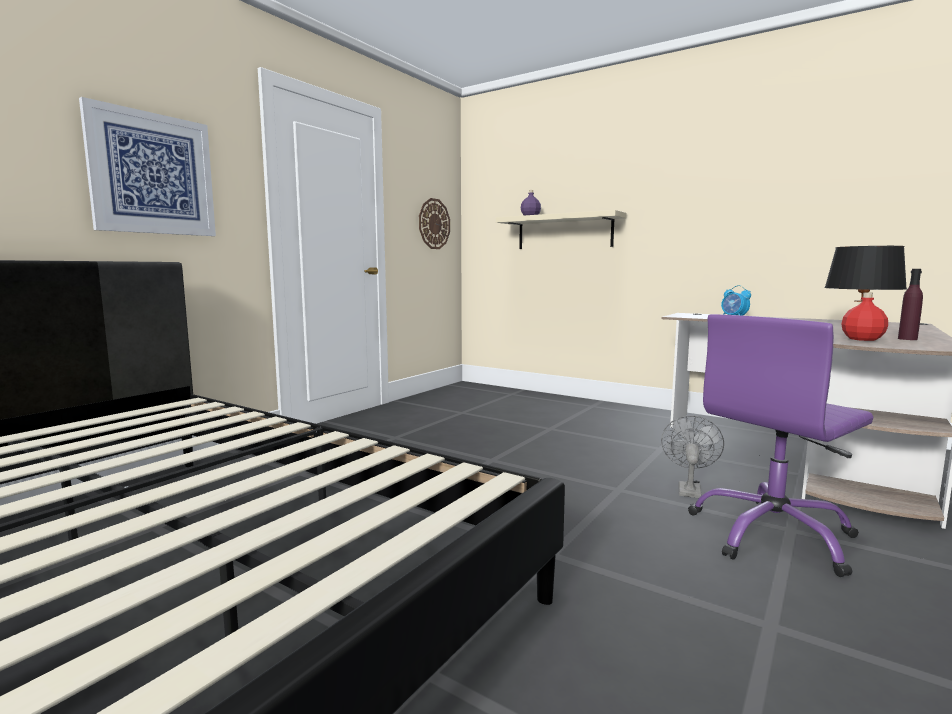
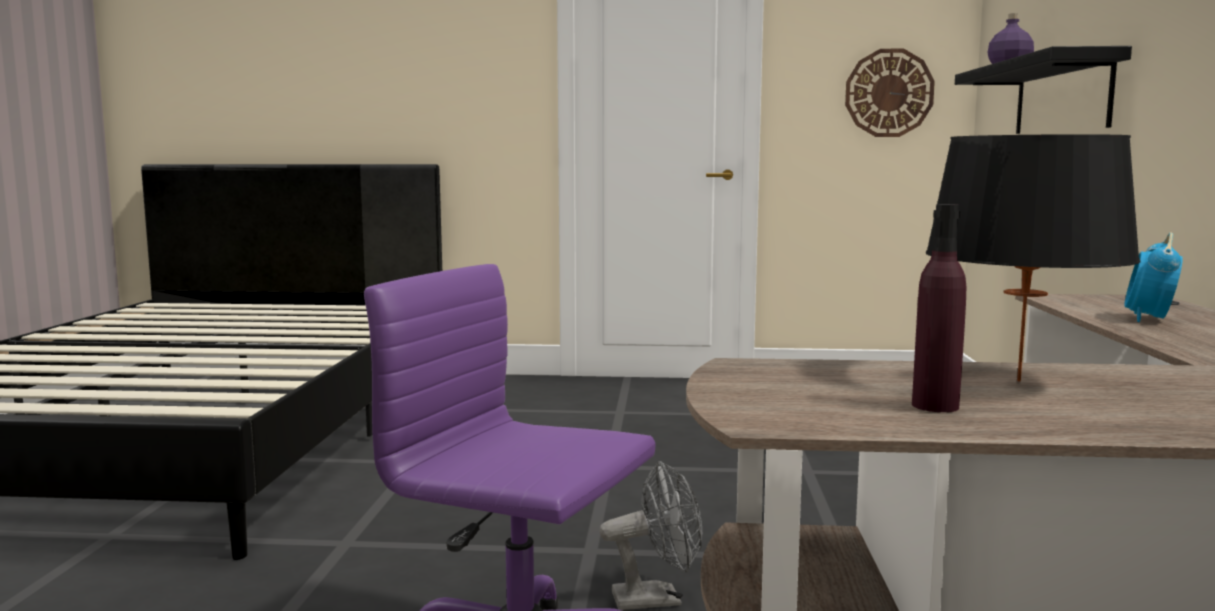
camera: 60 degrees right, 0 degrees up
(152, 174) = (427, 76): picture -> none
(564, 232) = (1061, 96): beige shelf -> black shelf
(862, 339) = (836, 378): red bottle -> none

